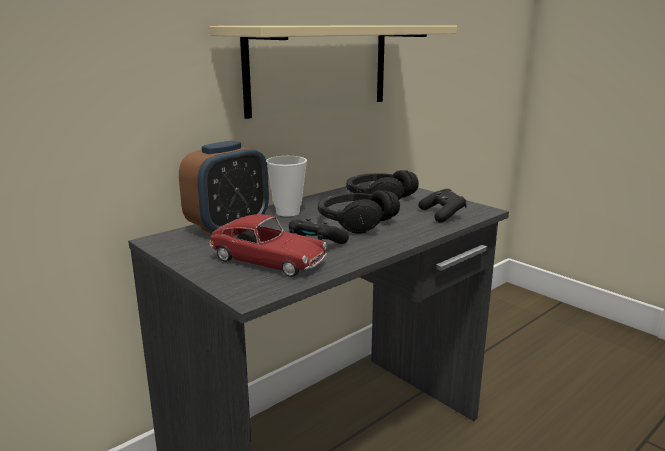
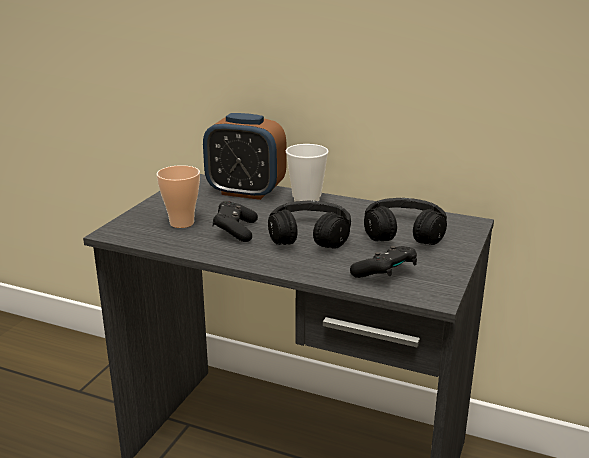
camera: 65 degrees right, 5 degrees up
(268, 261) = (182, 223): toy car -> cup
(319, 68) = (412, 61): beige shelf -> none

